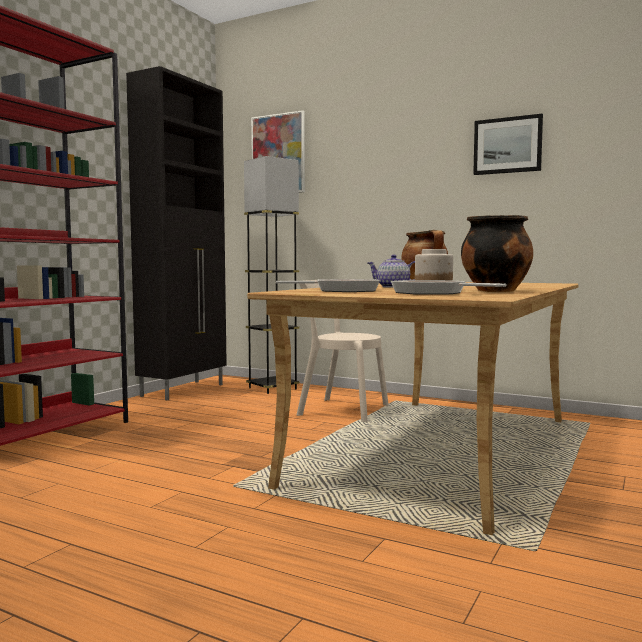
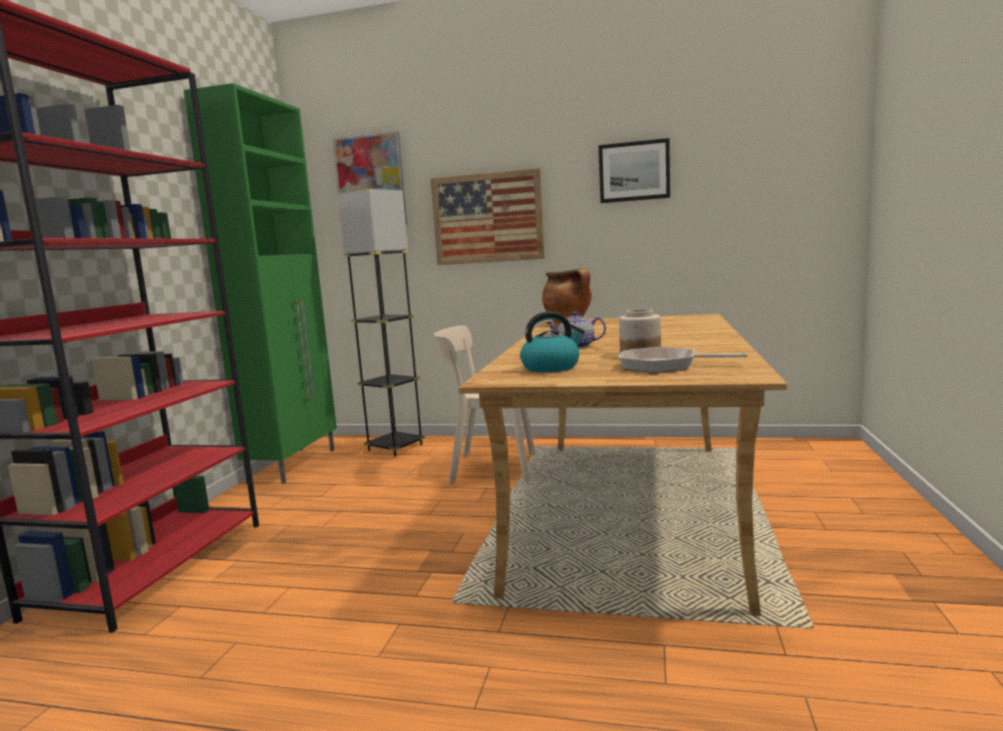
camera: 15 degrees left, 5 degrees up
(184, 390) = (294, 464): black cabinet -> green cabinet
(341, 290) = (551, 367): frying pan -> kettle
(372, 187) = (487, 218): none -> picture
(494, 291) = (707, 352): cooking pot -> none

